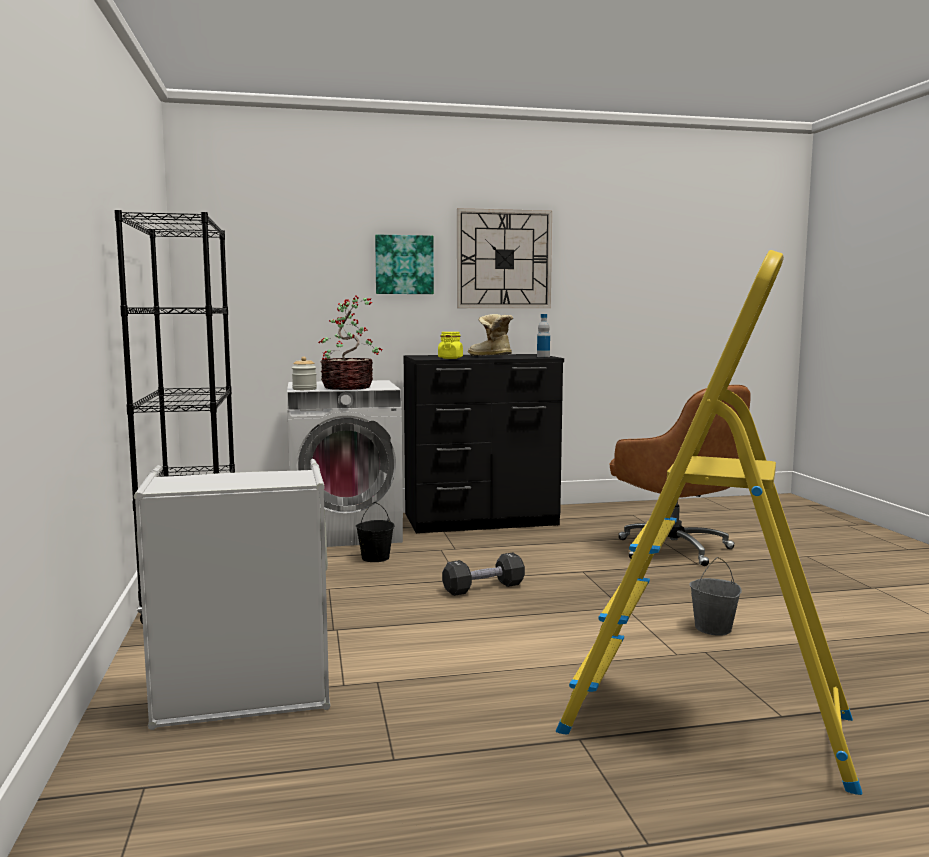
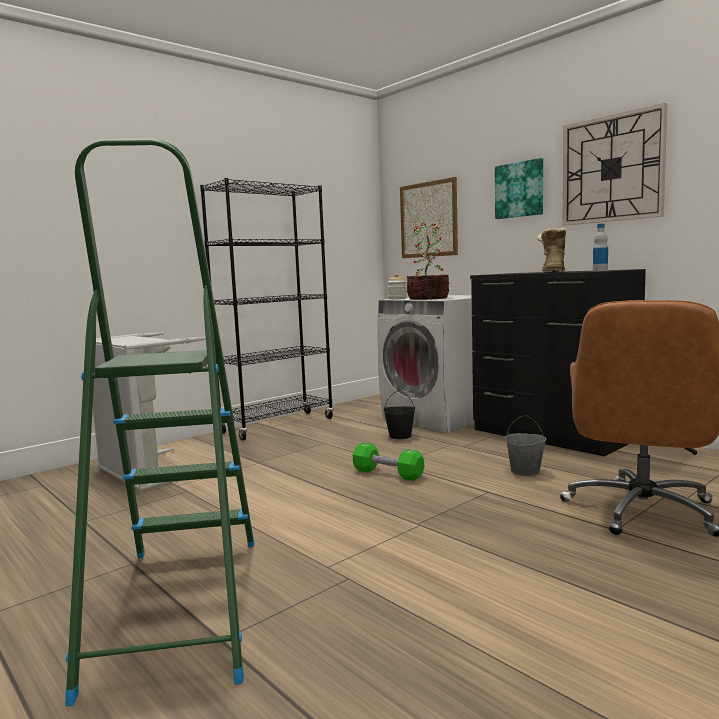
camera: 60 degrees right, 0 degrees up
(267, 283) = (428, 218): none -> picture
(450, 358) = (507, 273): yellow jar -> none
(483, 588) = (388, 474): black dumbbell -> green dumbbell
(703, 724) = (180, 604): yellow step ladder -> green step ladder
(713, 629) = (416, 572): grey bucket -> grey bucket (525, 471)

